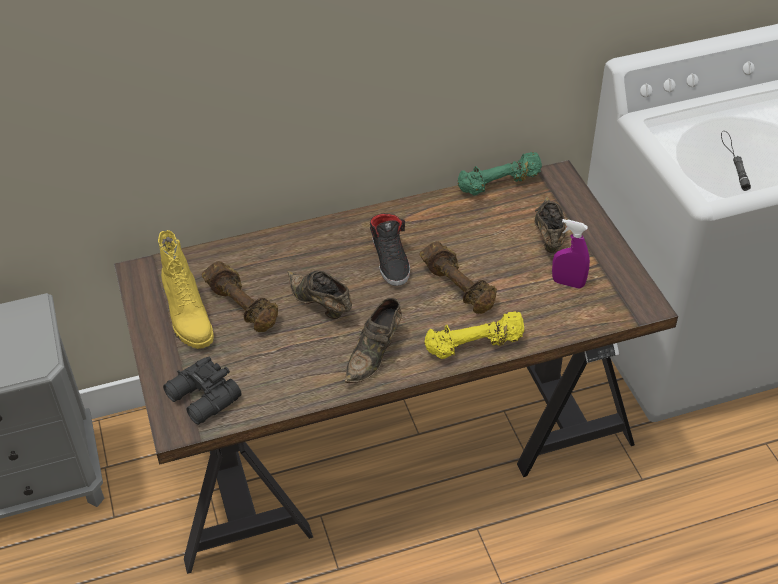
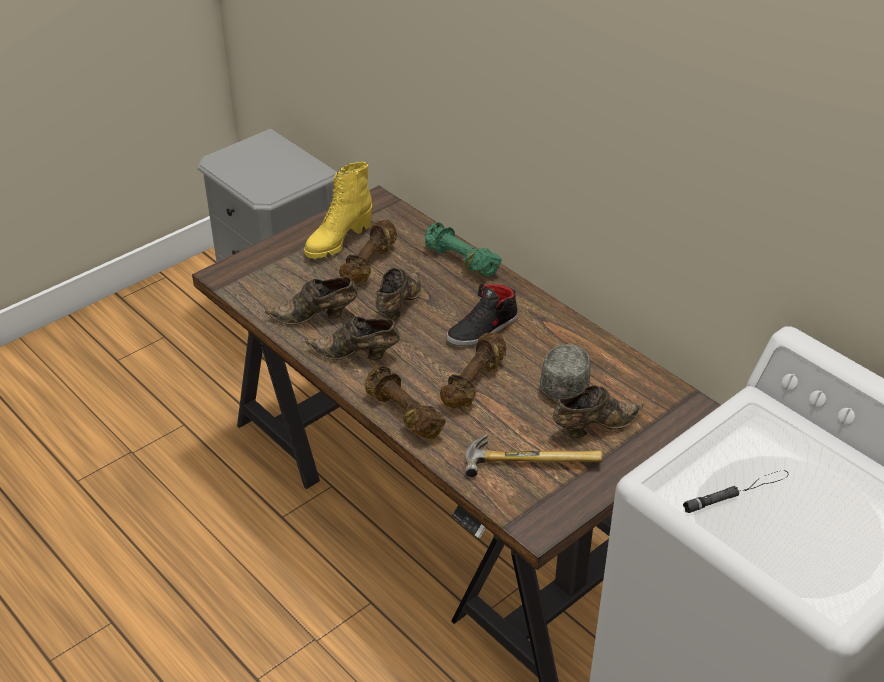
camera: 65 degrees right, 5 degrees down
(203, 399) = (256, 277): black binoculars -> none
(299, 368) = (316, 316): none -> brown shoe
(475, 346) = (402, 414): yellow dumbbell -> brown dumbbell
(486, 233) = (566, 380): none -> grey cap
(500, 184) = (648, 371): green dumbbell -> green dumbbell (460, 261)
(568, 283) = (531, 458): purple spray bottle -> hammer

